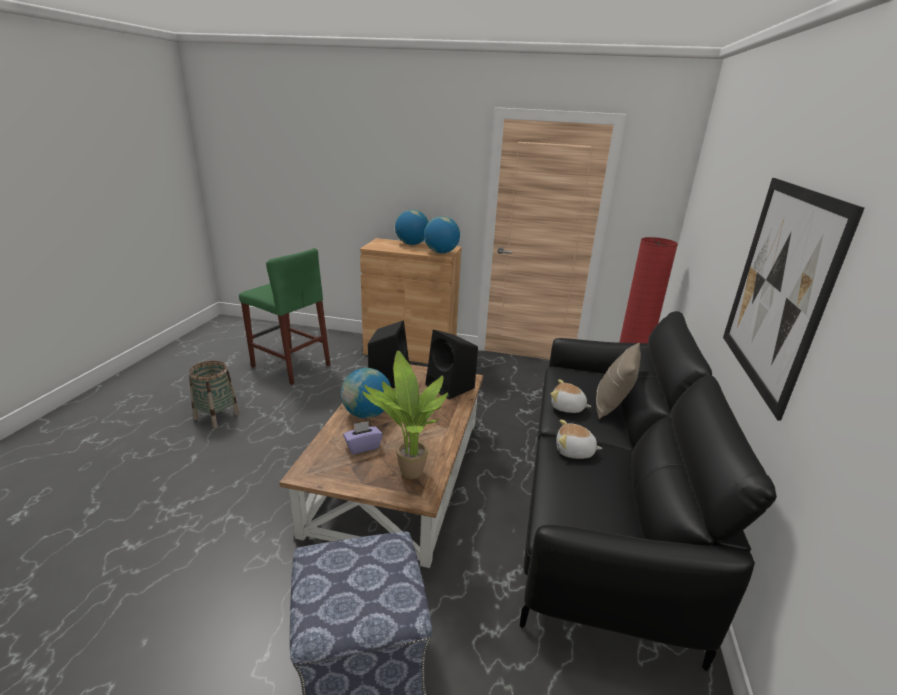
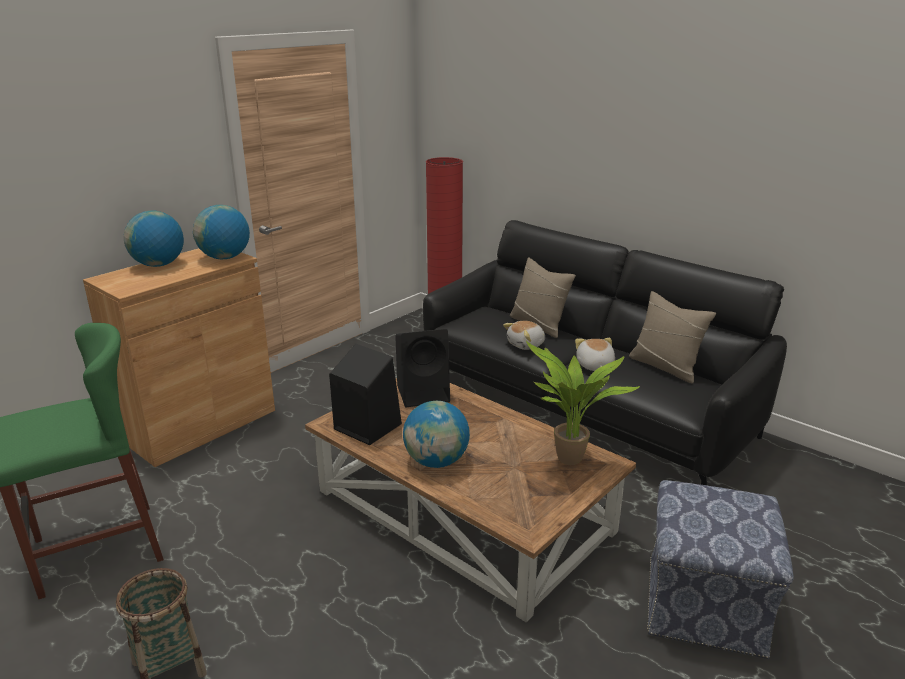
camera: 60 degrees left, 0 degrees up
(362, 446) = (502, 479): purple tissue box -> none
(574, 451) = (594, 366): plush toy -> plush toy turned 135 degrees clockwise
(624, 496) = (665, 367): none -> beige pillow
(777, 289) = (679, 162): picture -> none

